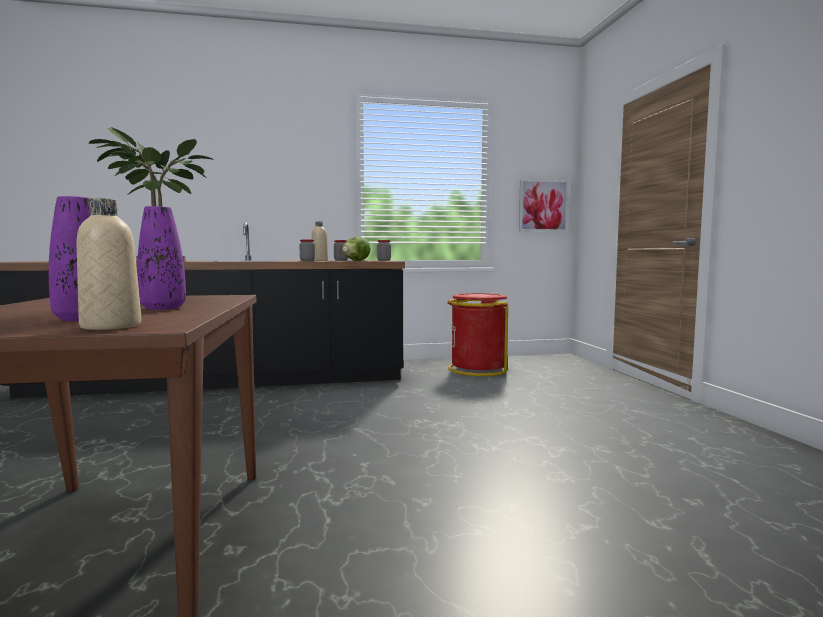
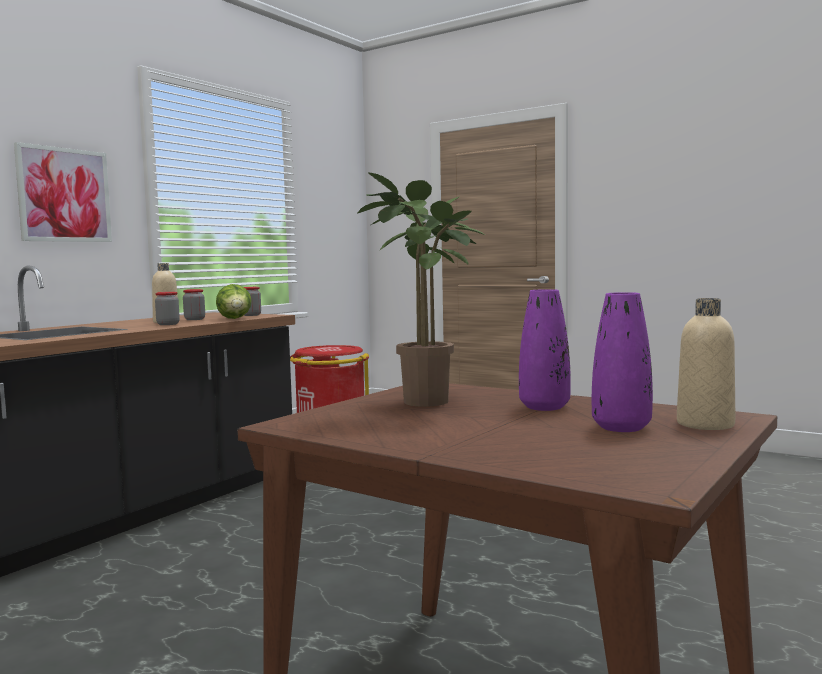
camera: 45 degrees left, 0 degrees up
(543, 206) = (342, 234): picture -> picture (64, 195)

